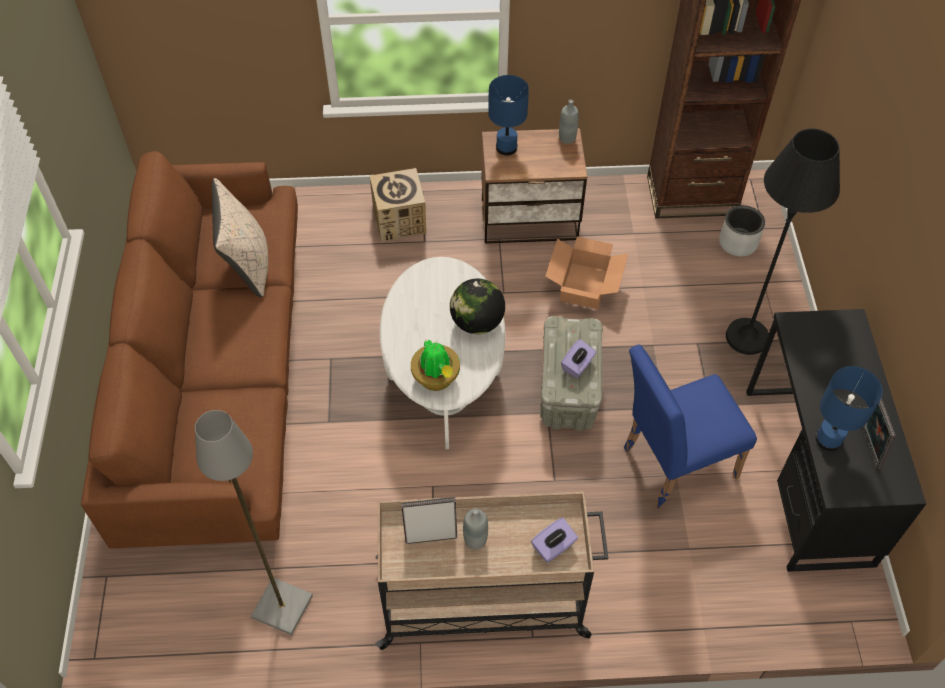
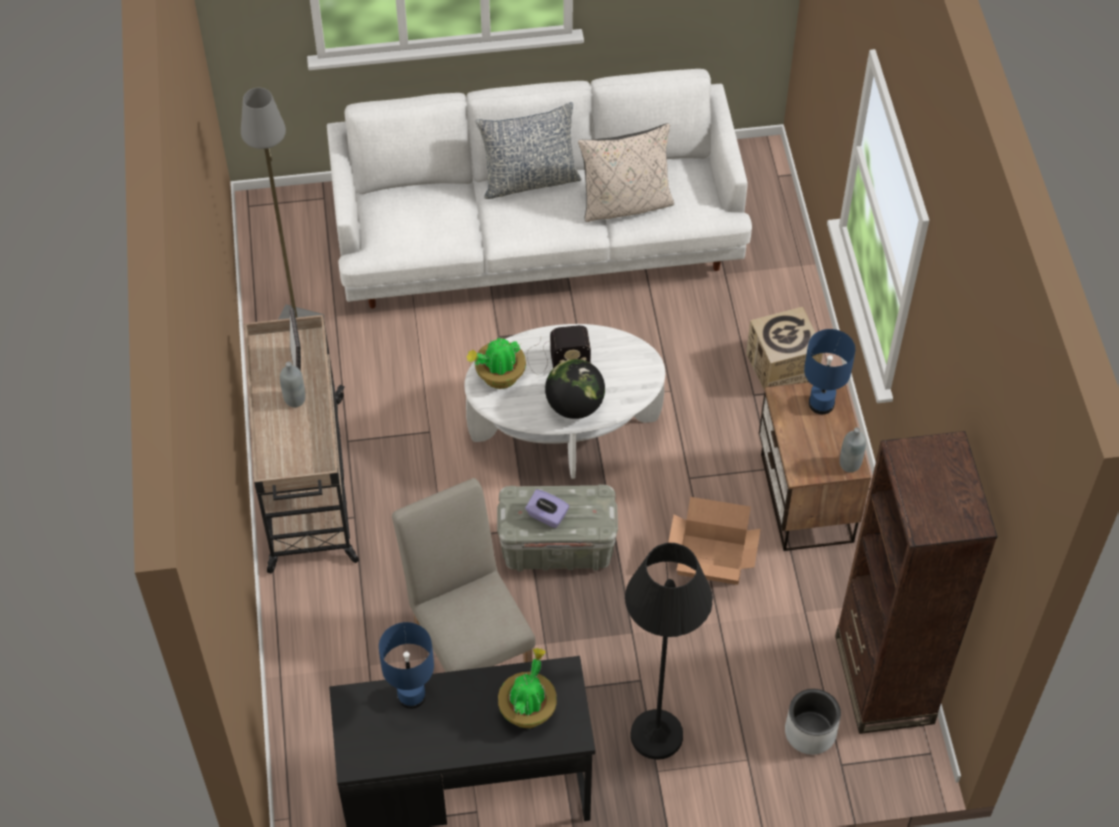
camera: 85 degrees right, 0 degrees up
(197, 337) = (529, 180): none -> pillow
(219, 382) = (537, 241): brown sofa -> white sofa
(421, 333) = (556, 358): none -> radio
(553, 547) = (288, 460): purple tissue box -> none
(671, 464) = (470, 650): blue chair -> beige chair
(831, 352) = (528, 708): none -> potted plant
(867, 447) = (404, 732): picture frame -> none

